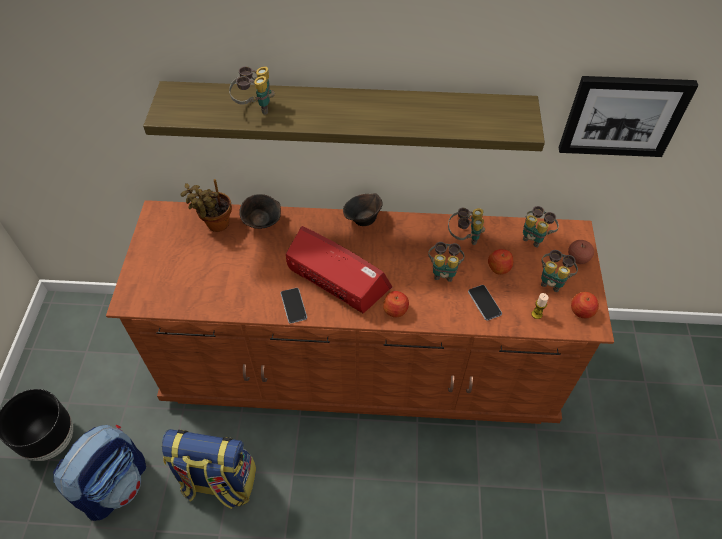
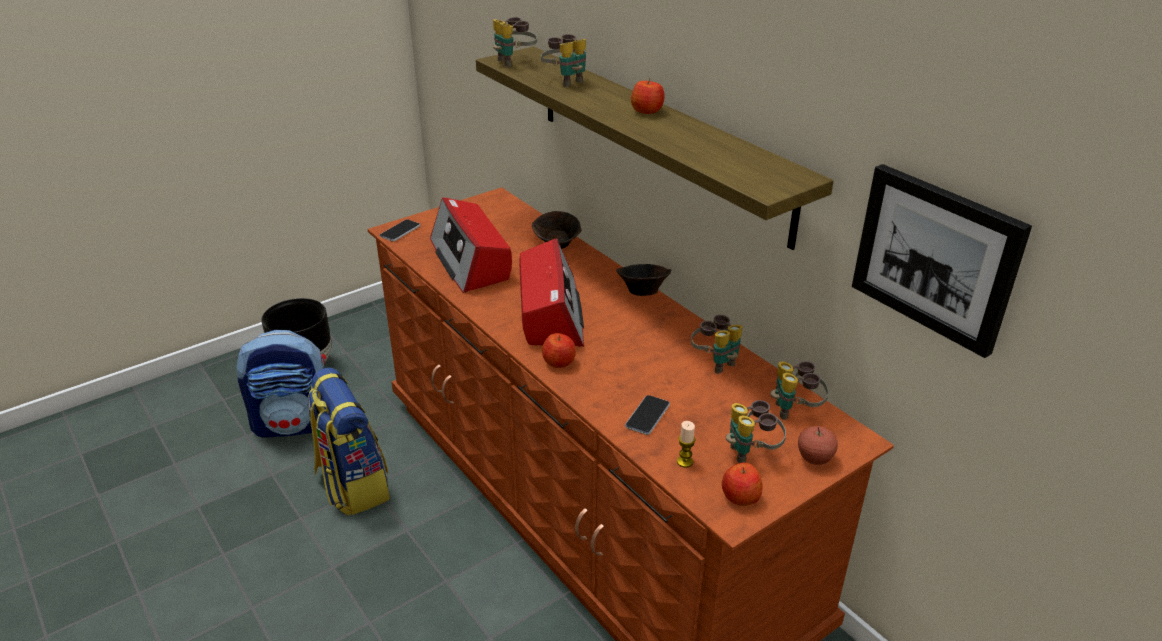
camera: 50 degrees right, 20 degrees down
(215, 224) = (522, 226): potted plant -> none
(227, 280) = (470, 260): none -> radio
(293, 306) = (487, 304): phone -> phone (400, 231)
(443, 271) = (650, 369): binoculars -> binoculars (514, 62)
(499, 267) = (710, 404): apple -> apple (647, 111)

